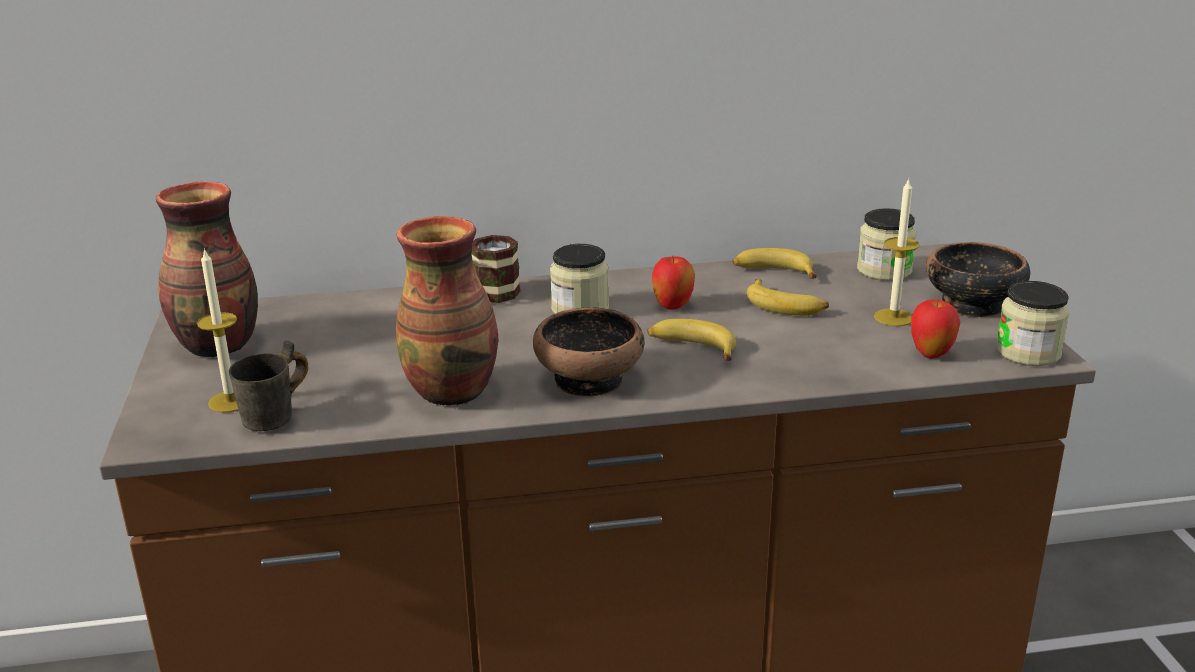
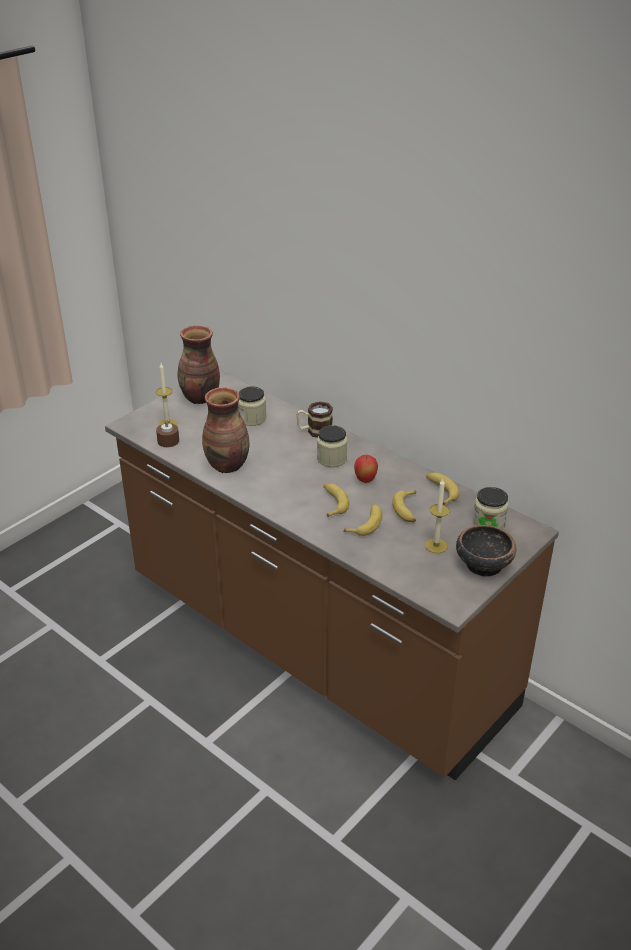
camera: 50 degrees right, 10 degrees up
(281, 418) = (168, 441): grey mug -> brown candle
(590, 380) = (274, 491): bowl -> none
(777, 343) = (365, 523): none -> banana
(931, 354) = (409, 571): apple -> none
(1028, 352) = (449, 599): jar -> jar (252, 418)

